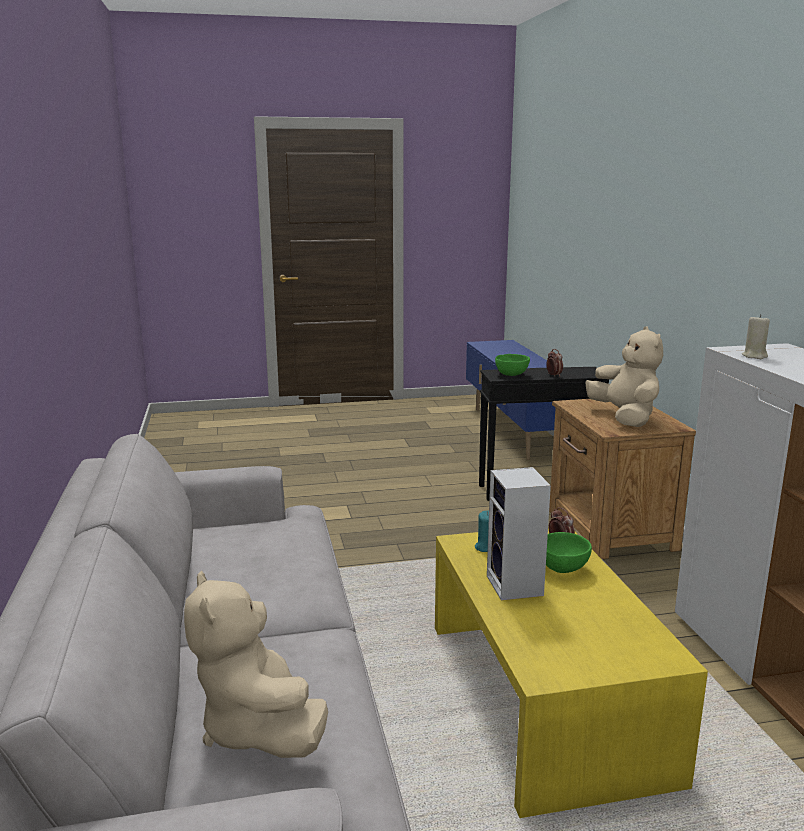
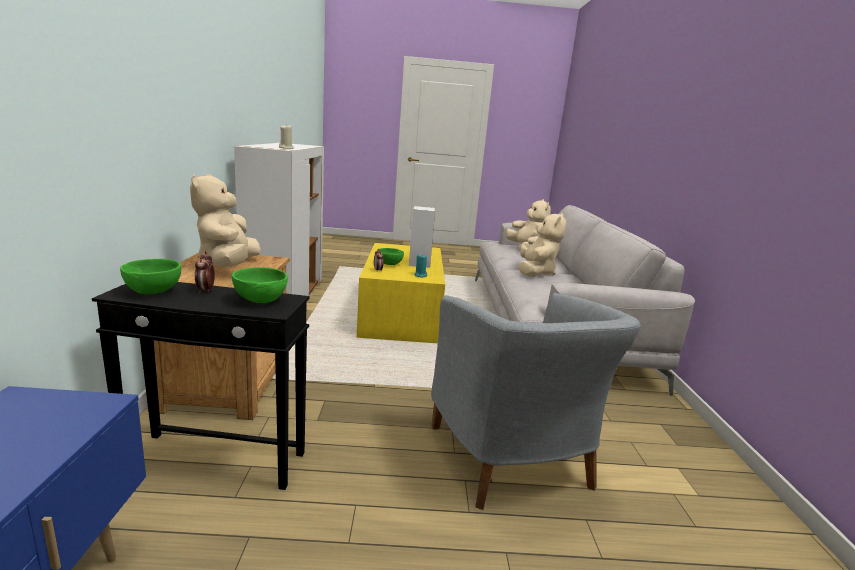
camera: 170 degrees left, 0 degrees up
(270, 594) = (535, 272): none -> beige plush toy
(330, 517) = (512, 460): none -> grey armchair
(578, 371) = (152, 291): none -> green bowl

